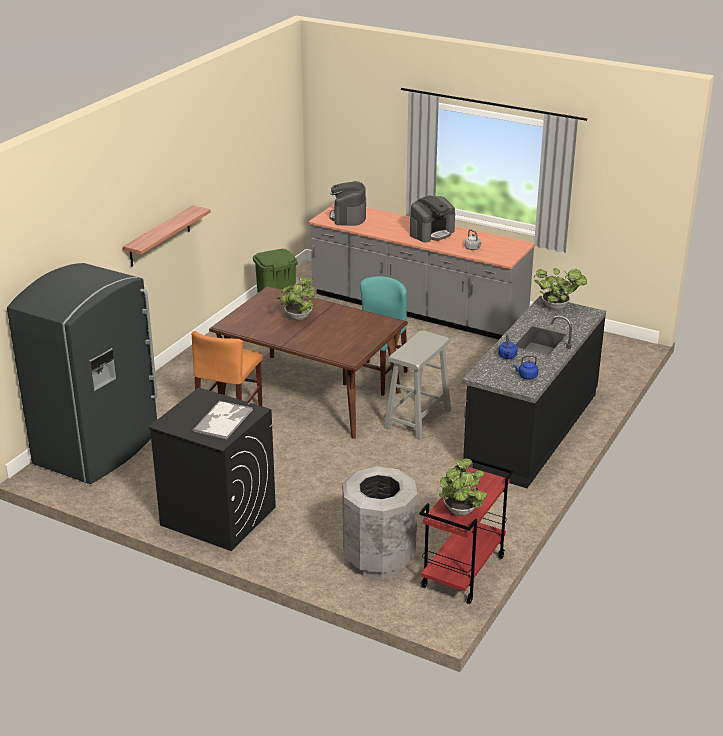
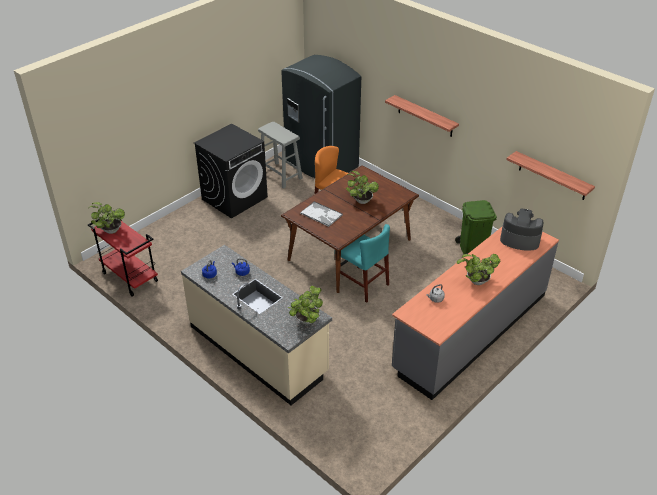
camera: 105 degrees right, 10 degrees up
(223, 420) = (222, 145): tray -> tray (321, 214)
(271, 172) = (552, 176): none -> shelf
(378, 558) = (162, 248): grey trash can -> none
(417, 419) = (298, 293): grey stool -> grey stool (280, 175)
(431, 233) = (475, 281): coffee machine -> potted plant
(530, 429) = (258, 349): black counter -> beige counter

